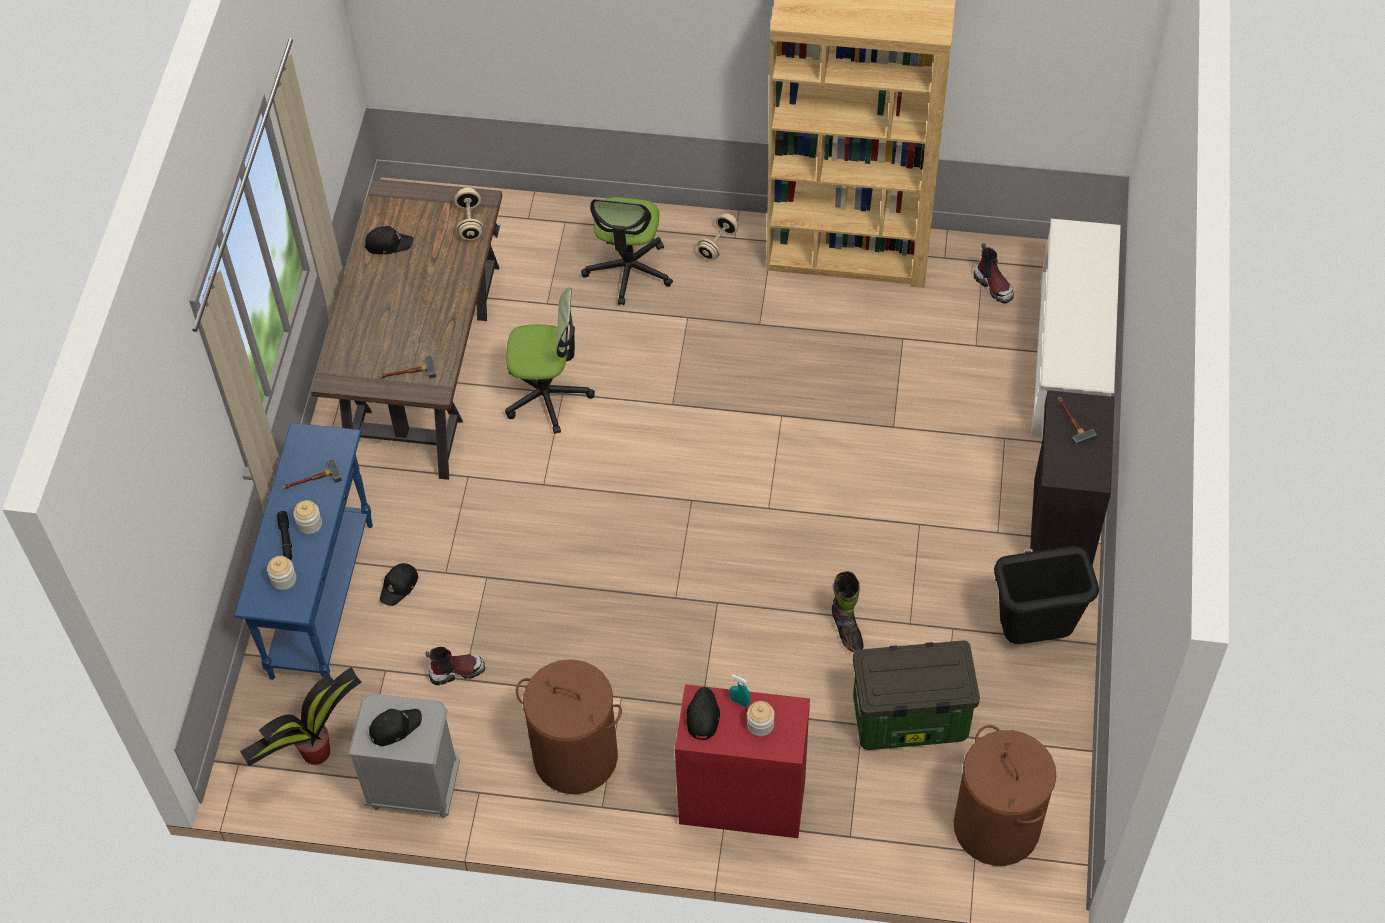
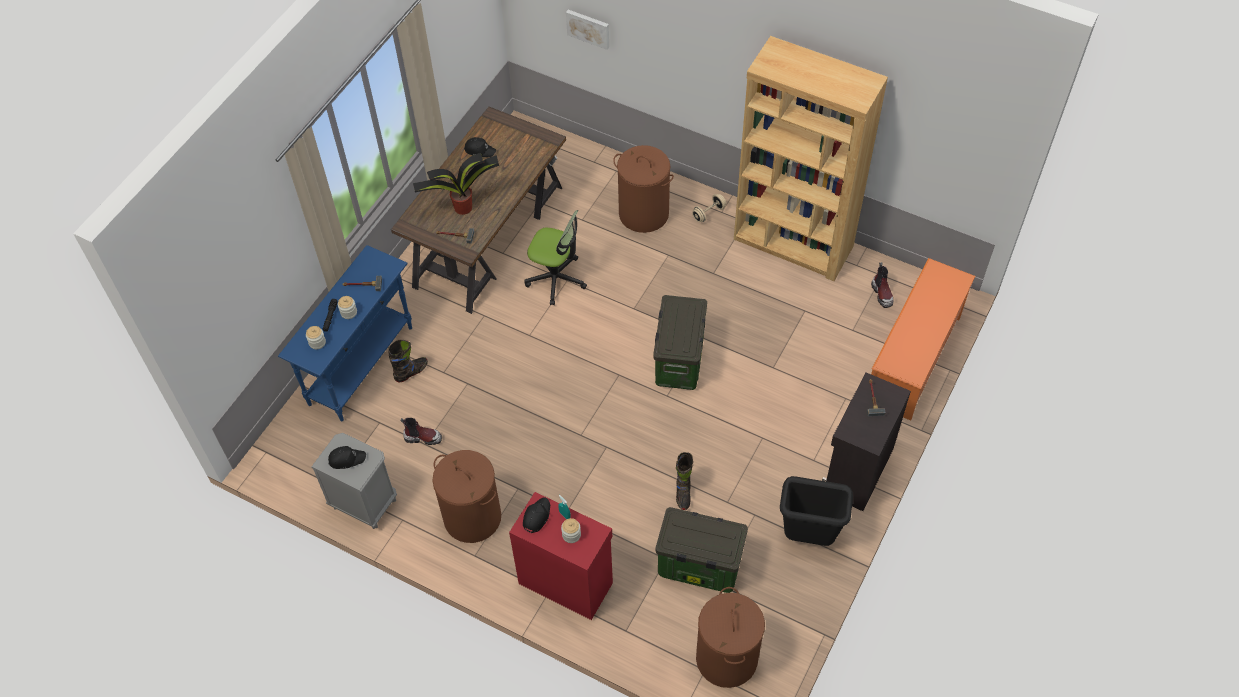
camera: 20 degrees right, 0 degrees up
(314, 753) = (314, 460): potted plant -> potted plant (462, 207)
(399, 586) = (411, 372): black cap -> black boot
(470, 222) = (536, 151): beige dumbbell -> none
(494, 29) = (588, 28): none -> picture
(628, 271) = (643, 214): office chair -> brown laundry basket
(763, 455) = (678, 360): none -> storage box
(1069, 360) = (913, 359): white shoe rack -> orange shoe rack

